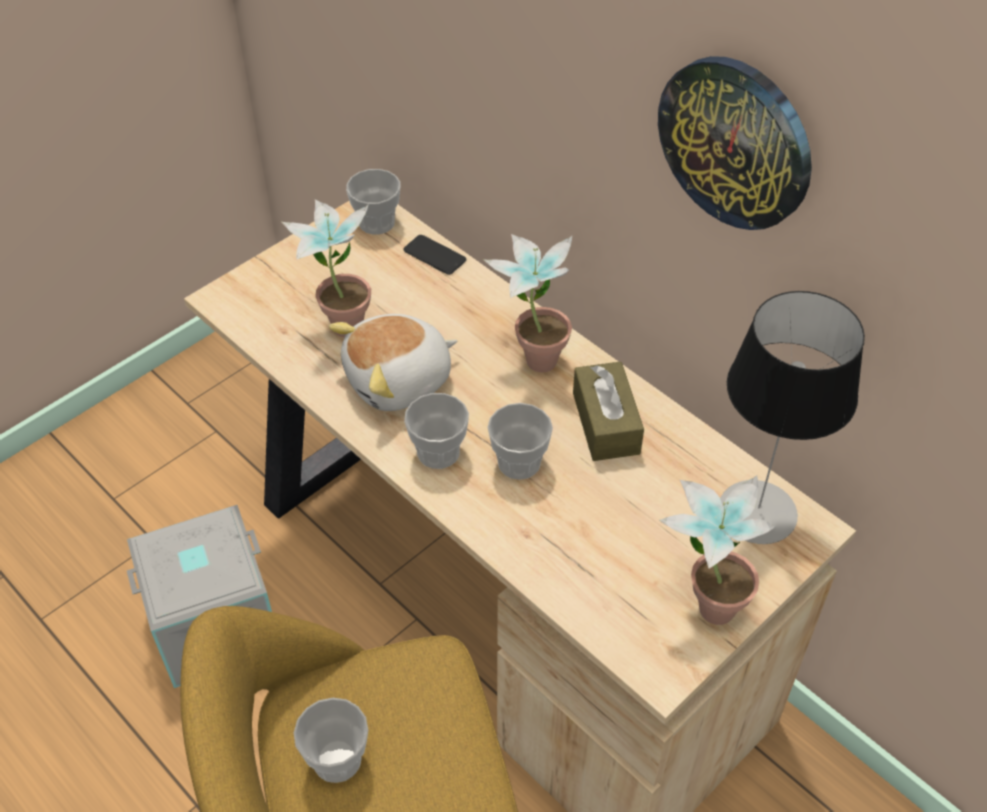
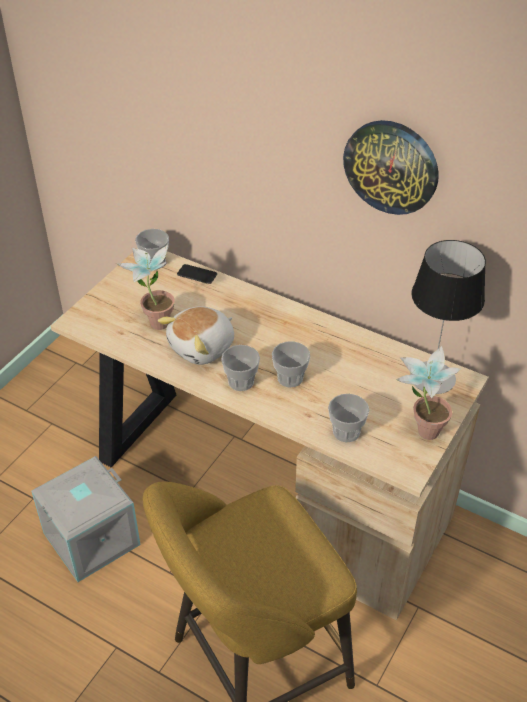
camera: 15 degrees left, 5 degrees down
(337, 759) = (237, 562): cup -> cup (346, 432)
(533, 354) = (276, 318): potted plant -> none
(606, 423) = (332, 347): brown tissue box -> none

